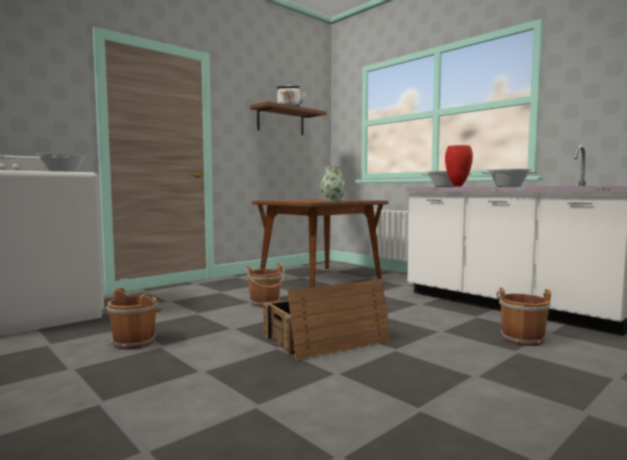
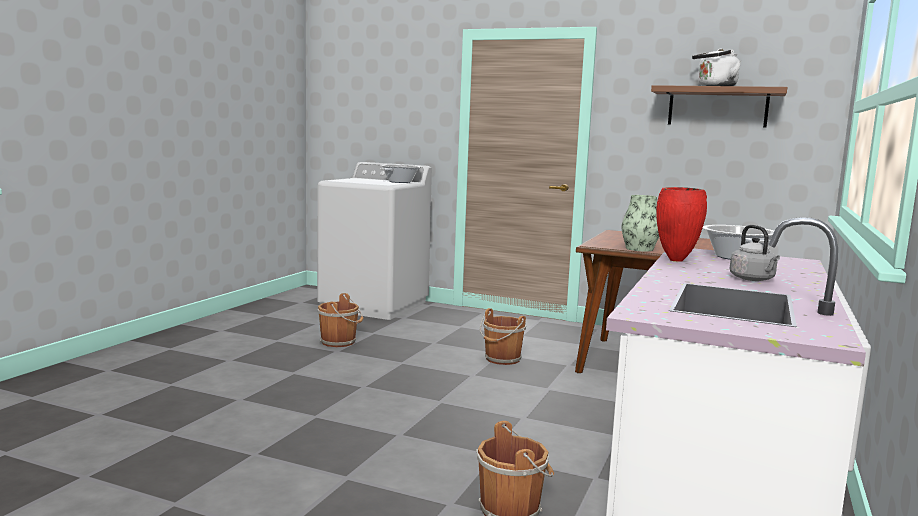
camera: 65 degrees right, 5 degrees up
(325, 339) = (405, 401): crate -> none
(508, 186) = (753, 279): cooking pot -> grey kettle

